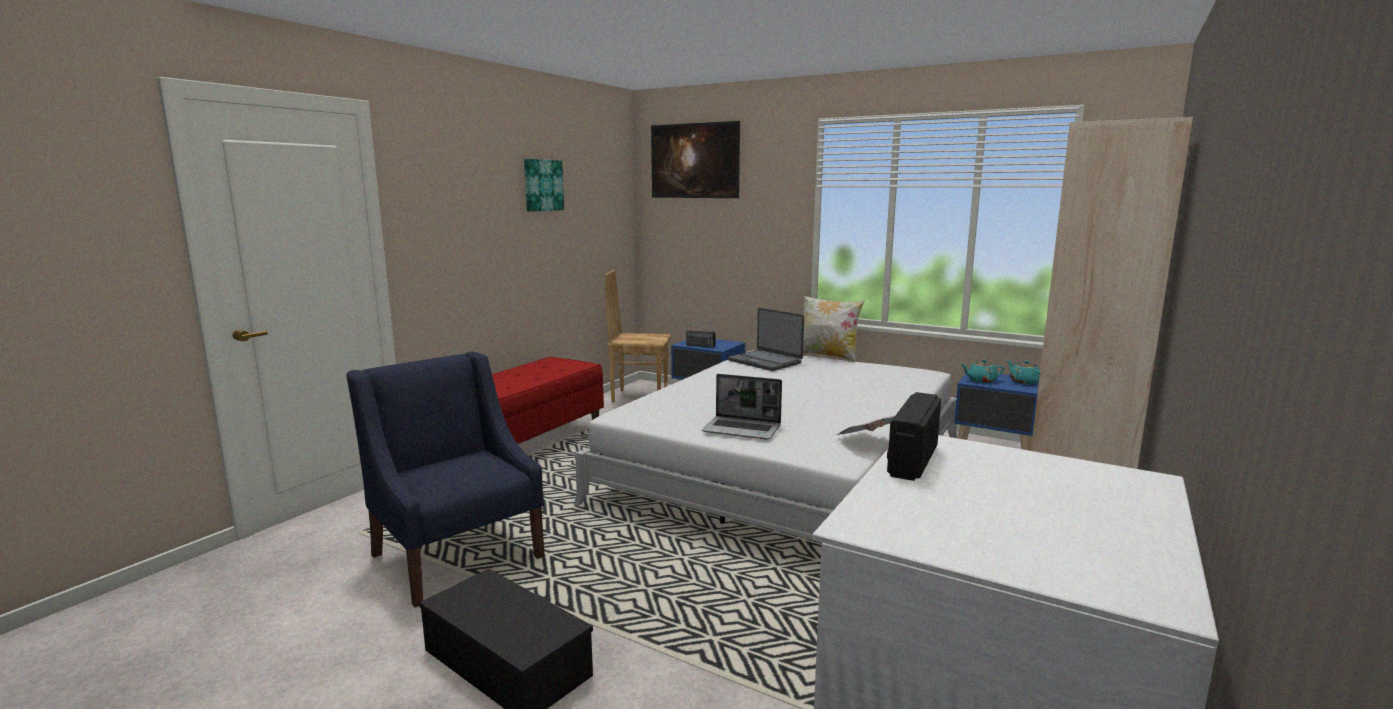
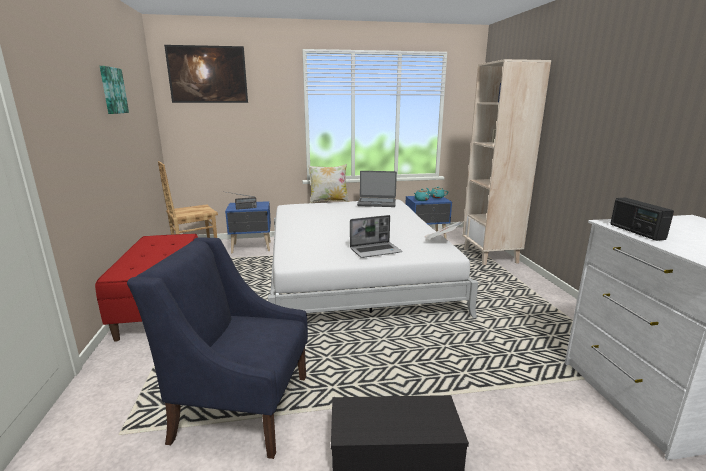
camera: 40 degrees left, 5 degrees up
(765, 361) = (304, 210): laptop -> laptop (376, 203)

